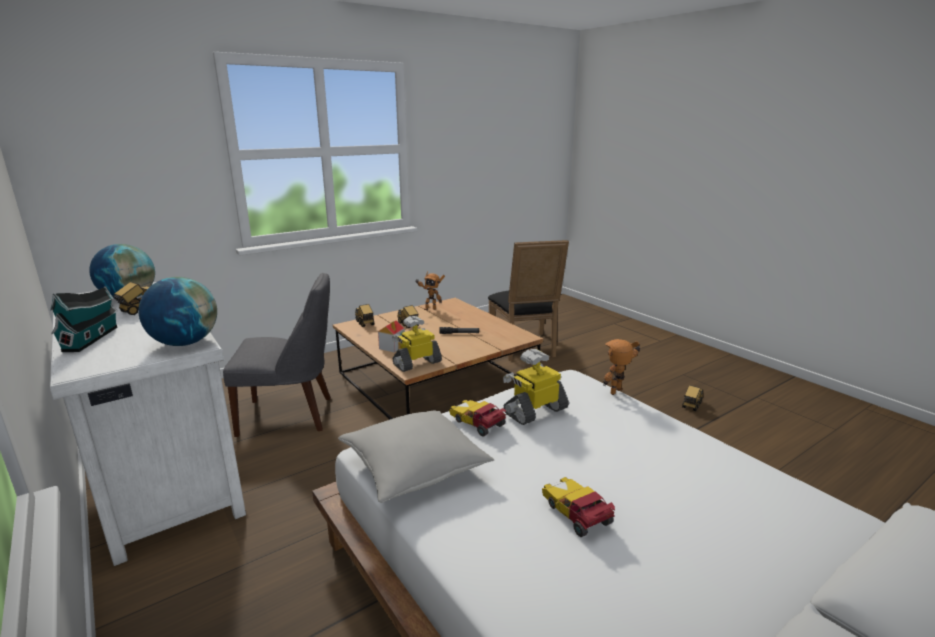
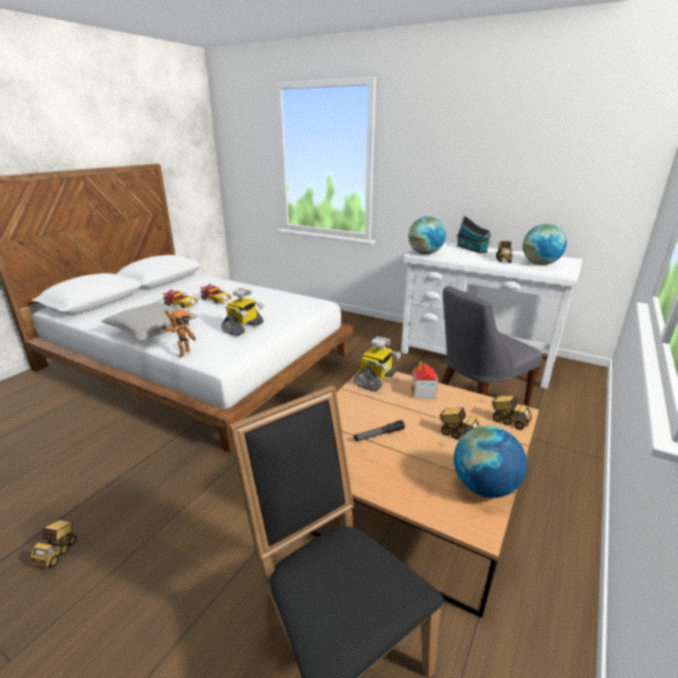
camera: 155 degrees right, 5 degrees up
(414, 468) = (294, 300): grey pillow -> grey pillow (152, 330)
(430, 309) = (484, 487): toy robot -> globe
(478, 423) = (276, 319): toy car -> toy car (180, 304)

